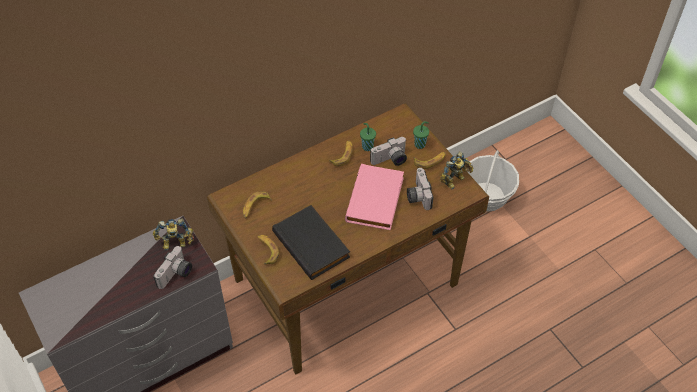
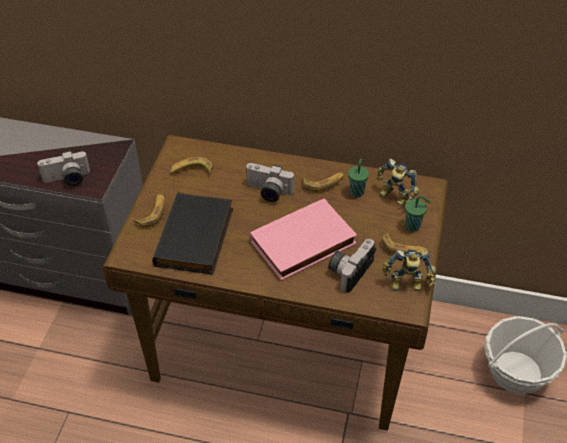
camera: 45 degrees right, 5 degrees down
(175, 244) = (98, 156): toy robot -> toy robot (394, 198)
(390, 160) = (363, 219): camera -> camera (268, 192)

